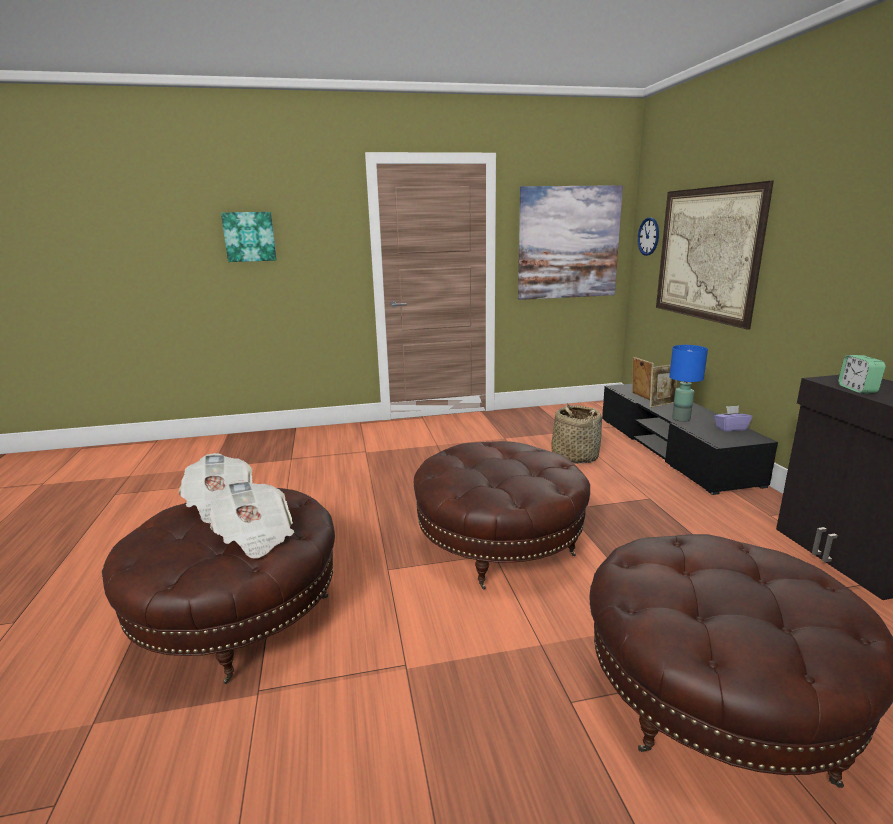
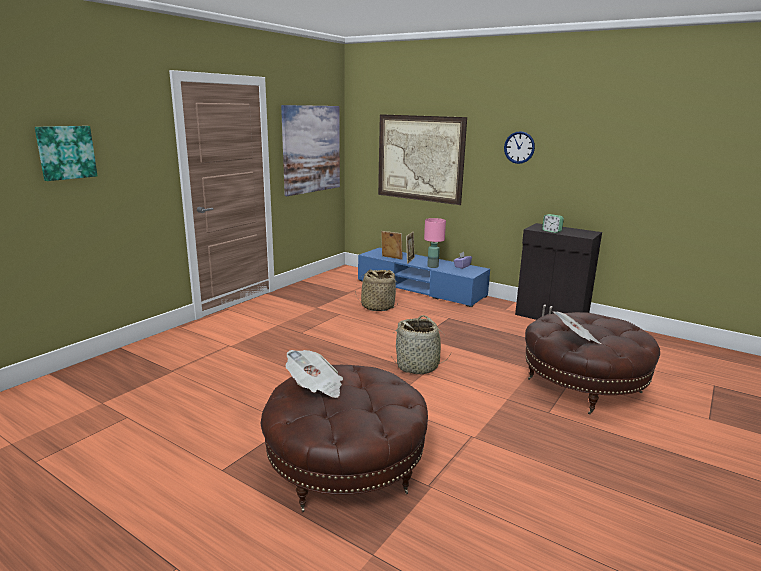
camera: 45 degrees left, 0 degrees up
(255, 537) = (381, 391): newspaper -> newspaper (575, 339)
(499, 543) = (418, 366): brown ottoman -> basket
(648, 236) = (362, 144): wall clock -> wall clock (519, 147)
(672, 449) = (420, 288): black tv stand -> blue tv stand
(681, 419) = (433, 266): blue table lamp -> pink table lamp

